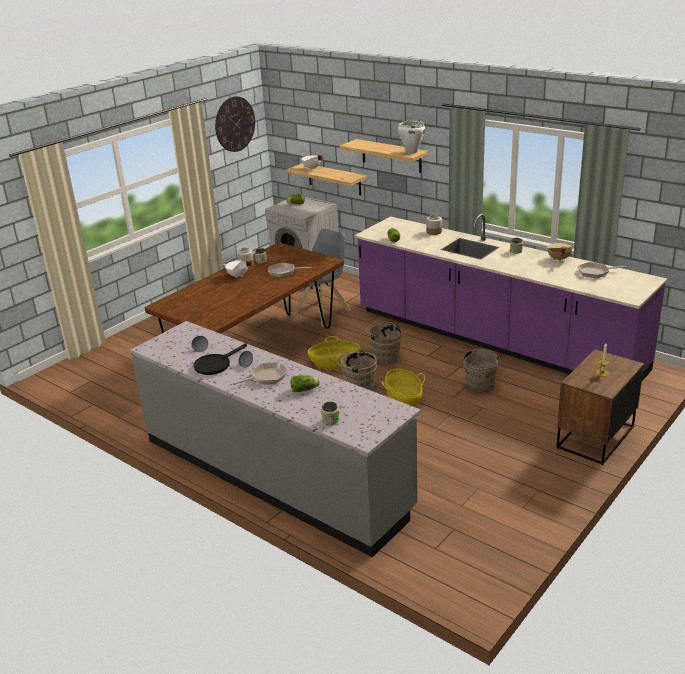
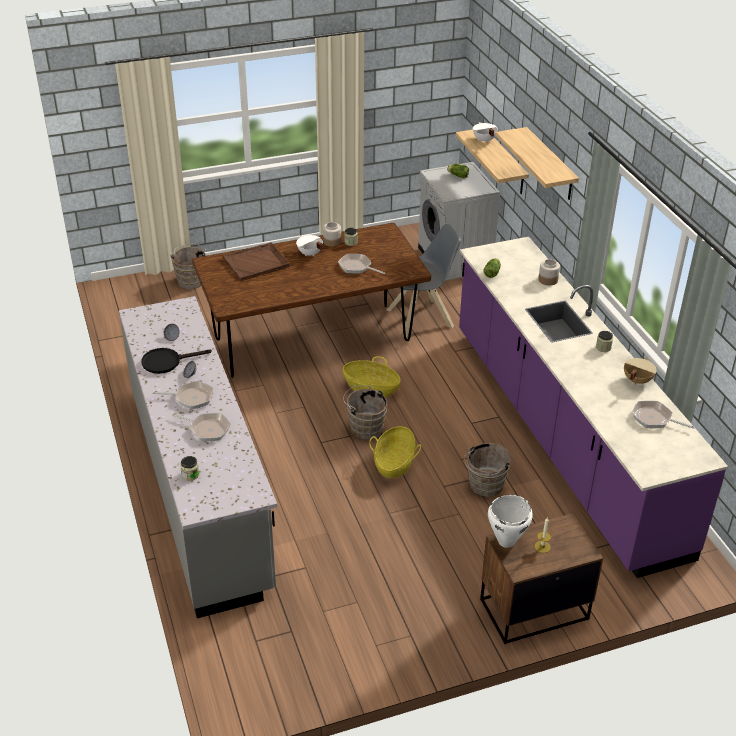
camera: 30 degrees right, 10 degrees up
(202, 293) = (257, 263): none -> brown tray
(235, 124) = (416, 60): wall clock -> none
(305, 389) = (207, 429): lettuce -> frying pan
(384, 356) = (428, 403): brown bucket -> brown bucket (191, 280)
(411, 152) = (556, 173): white cooking pot -> white cooking pot (506, 541)

